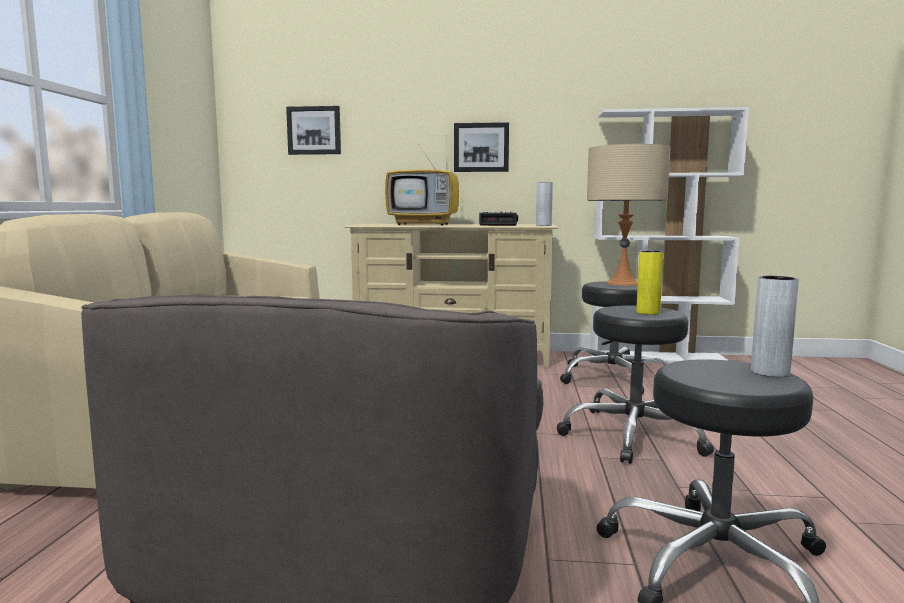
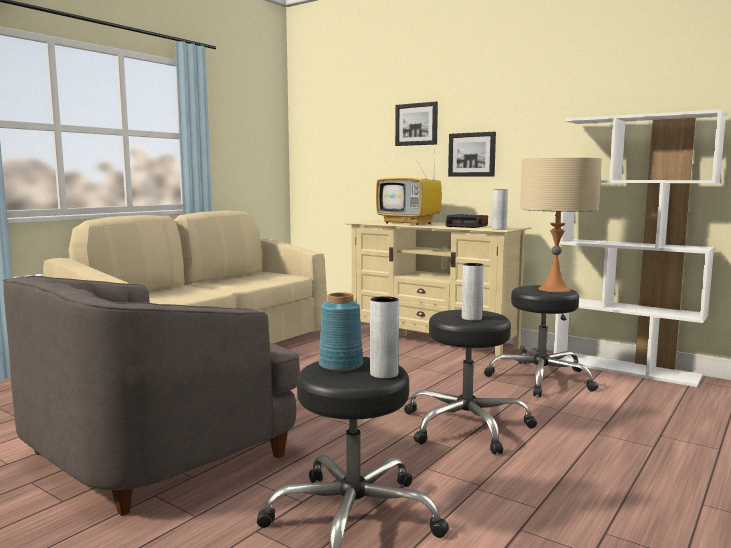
camera: 30 degrees right, 0 degrees up
(314, 130) = (348, 143): picture -> picture (416, 124)
(648, 312) = (471, 318): yellow vase -> grey vase
(704, 372) = (341, 365): none -> blue vase

